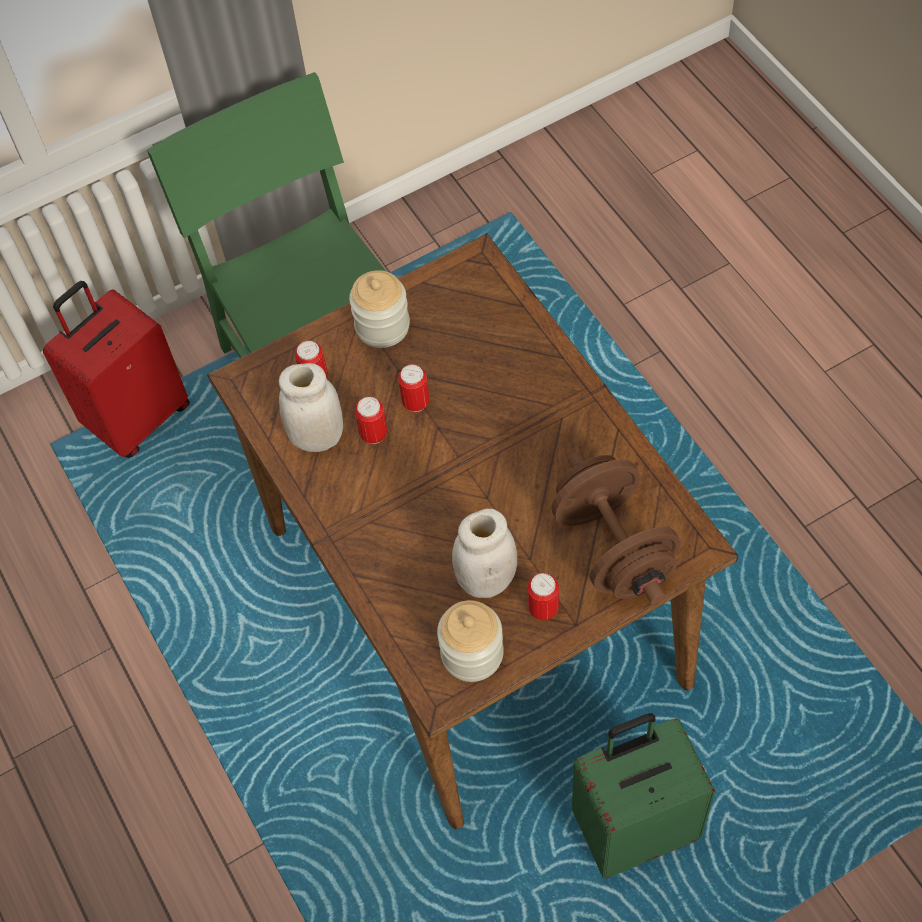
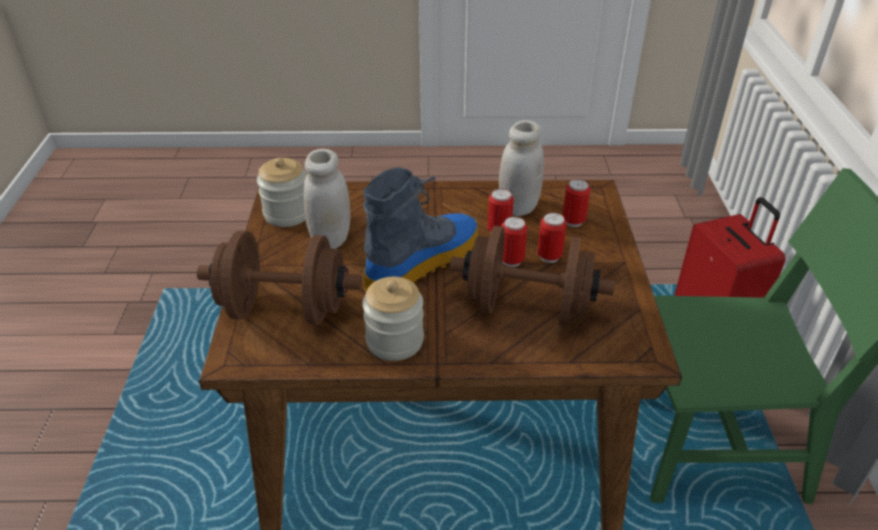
camera: 115 degrees right, 20 degrees down
(382, 326) = (603, 270): jar -> jar (395, 341)
(469, 473) = (422, 263): none -> boot
(476, 361) = (527, 307): none -> brown dumbbell
(543, 608) = (280, 255): can -> can (549, 256)
(635, 826) = (210, 458): green suitcase -> none

